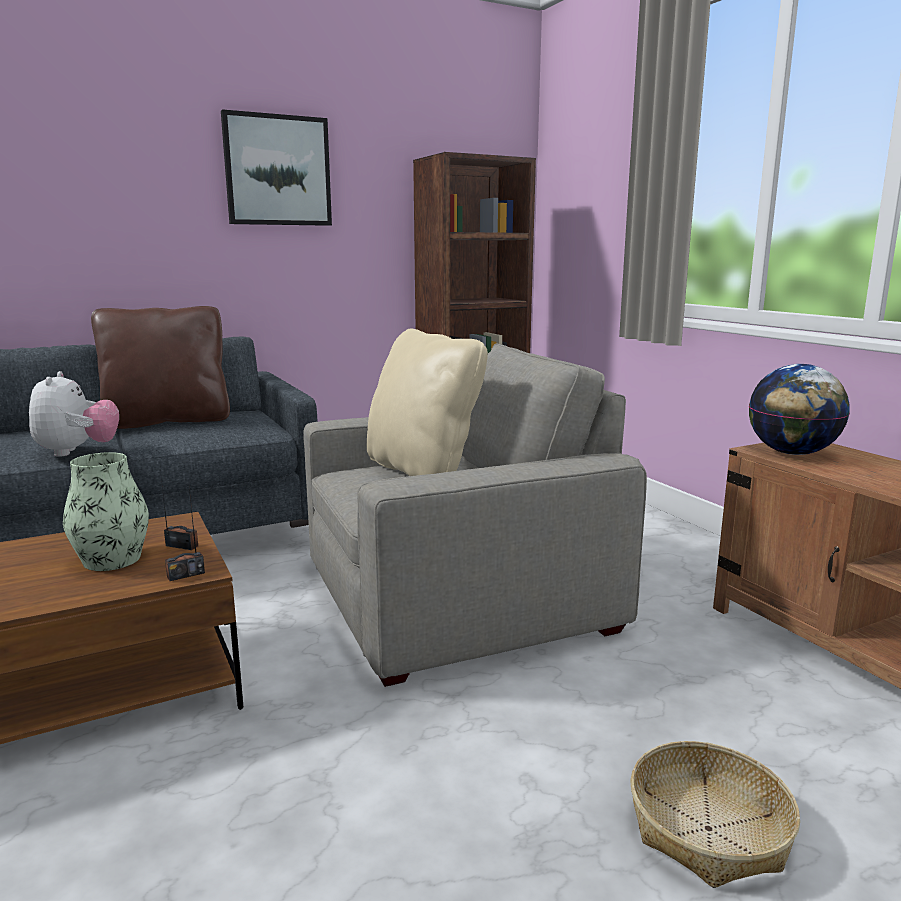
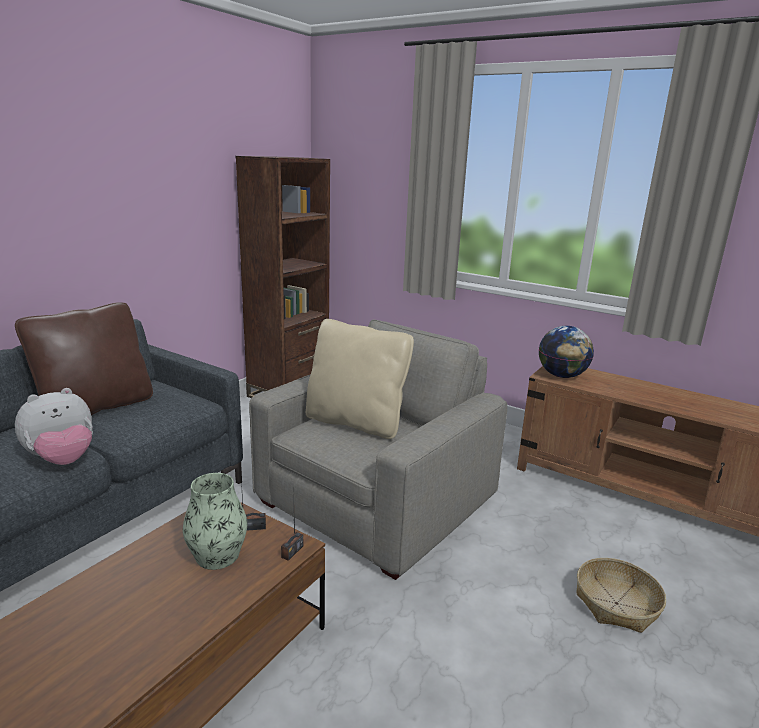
camera: 30 degrees left, 5 degrees up
(77, 452) = (62, 460): plush toy -> plush toy turned 90 degrees clockwise
(277, 171) = (136, 169): picture -> none

